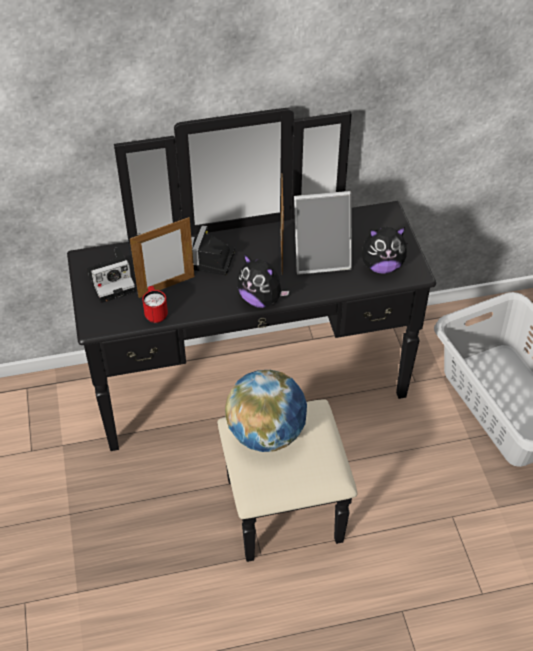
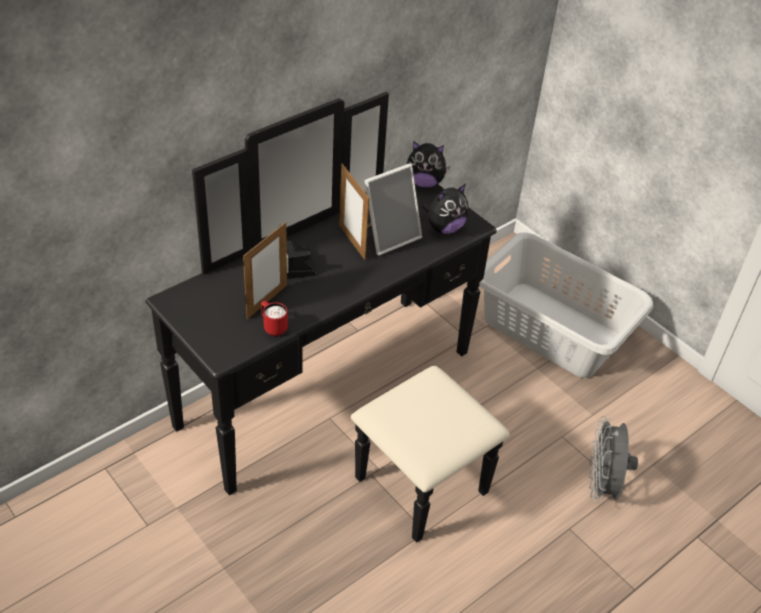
camera: 30 degrees left, 5 degrees down
(113, 281) = (211, 312): camera -> none
(261, 299) = (361, 286): plush toy -> plush toy (424, 183)
(266, 433) = (407, 409): globe -> none
(463, 582) = (602, 485): none -> grey fan

